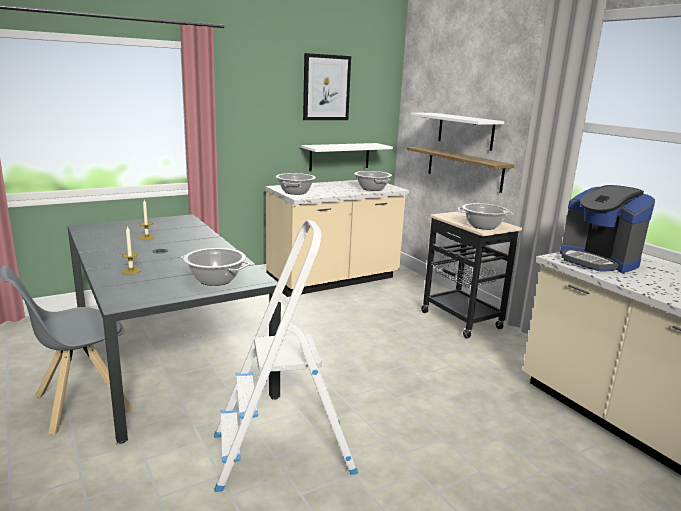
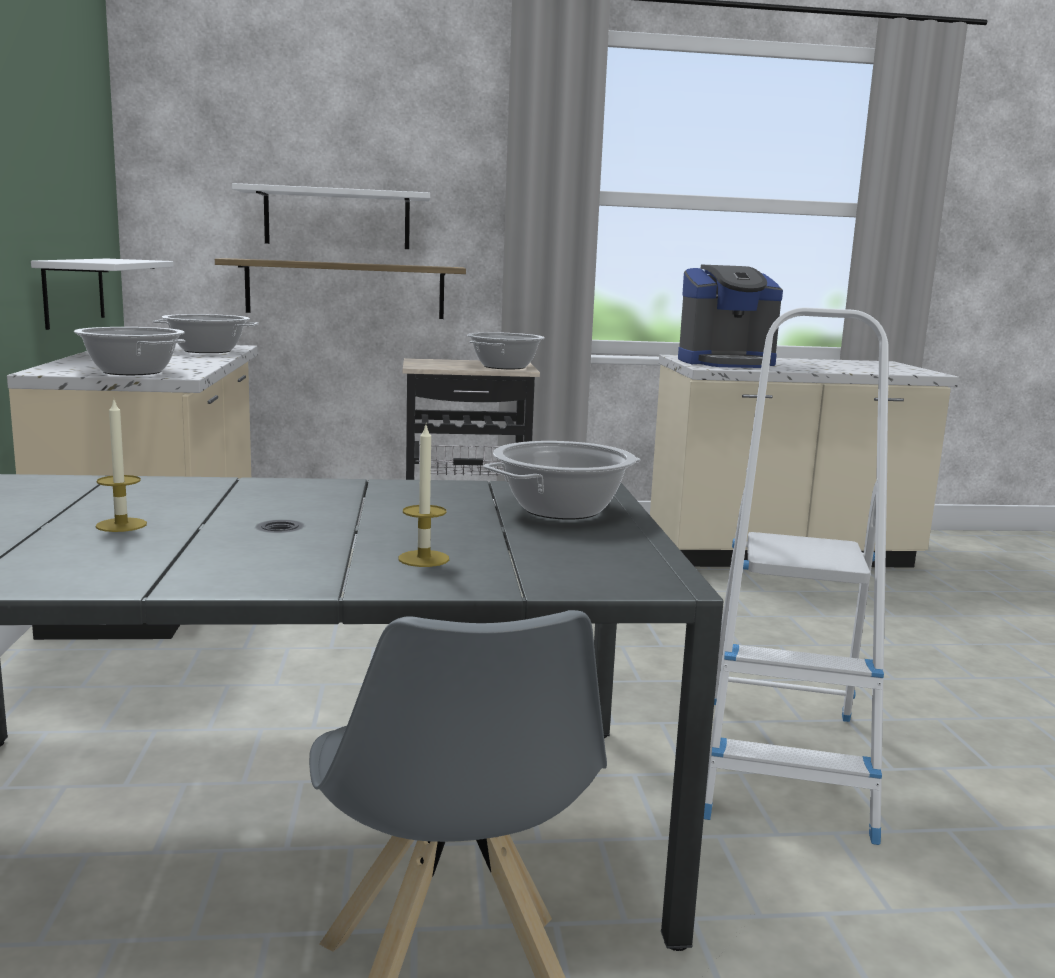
camera: 65 degrees left, 5 degrees down
(326, 87) = (45, 114): picture -> none

